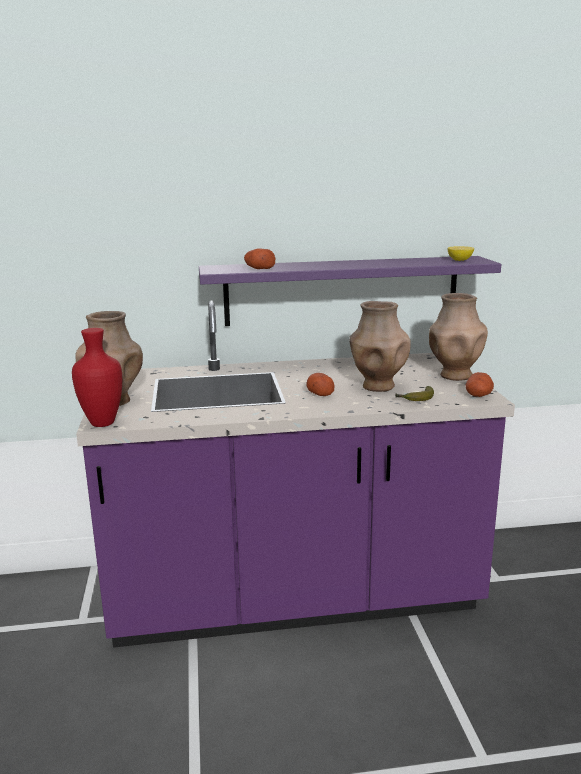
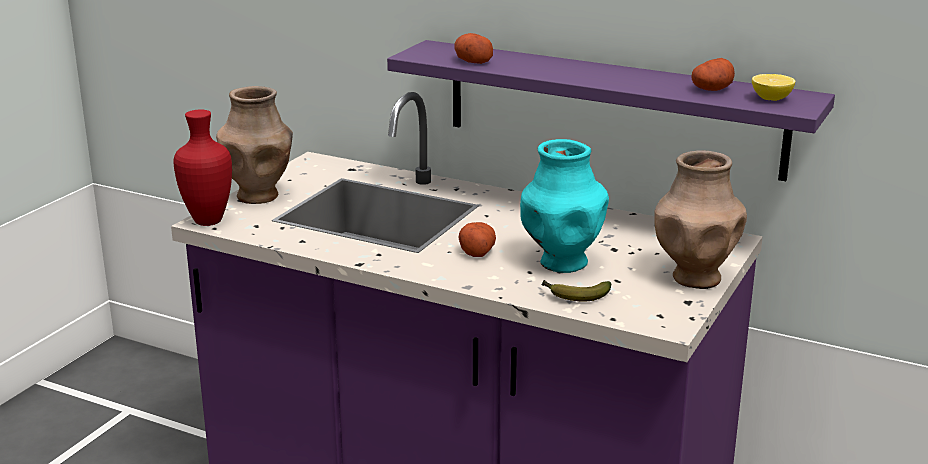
camera: 35 degrees right, 5 degrees up
(377, 387) = (562, 263): brown vase -> turquoise vase
(478, 395) = (666, 316): potato -> potato (712, 89)

